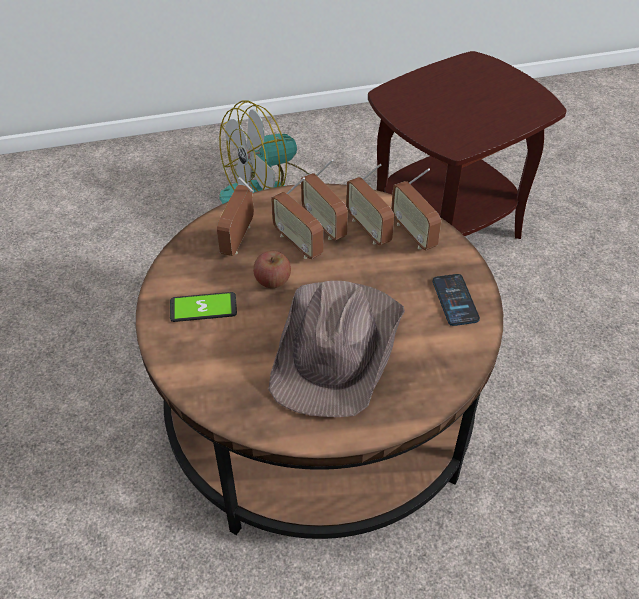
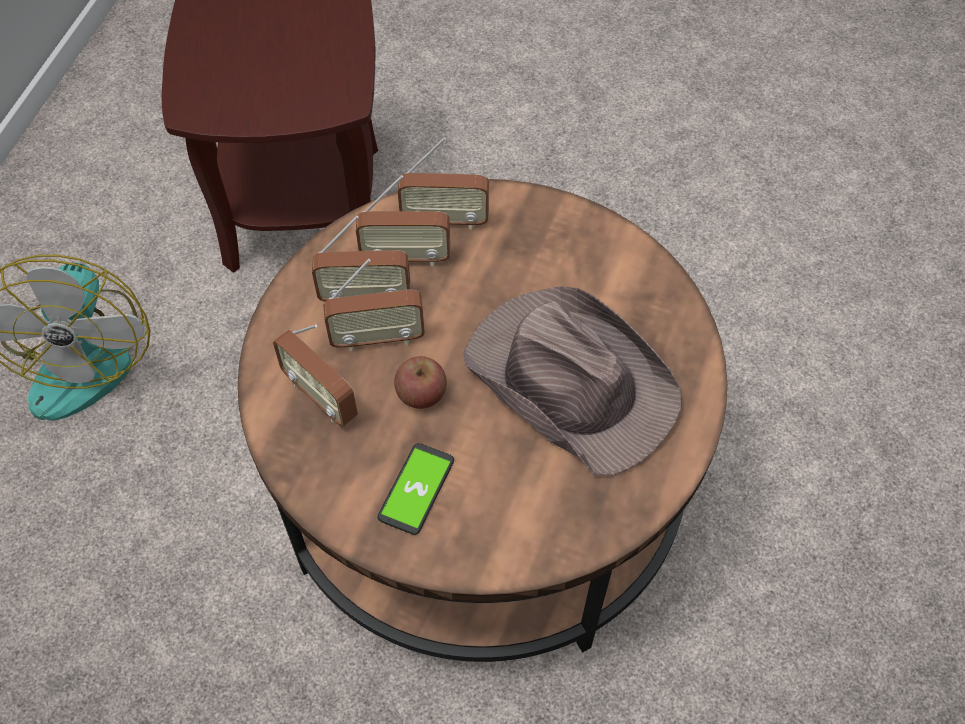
camera: 60 degrees left, 10 degrees up
(455, 300) = (569, 239): phone -> none

